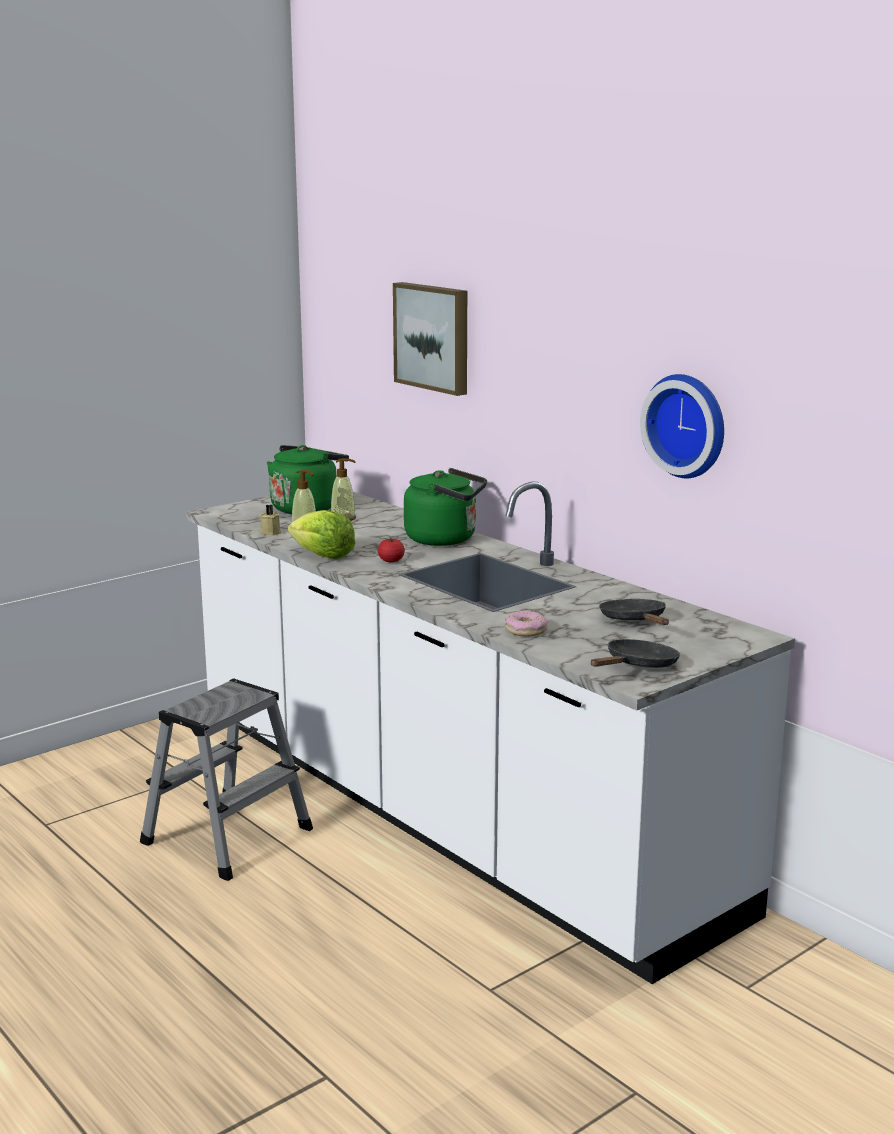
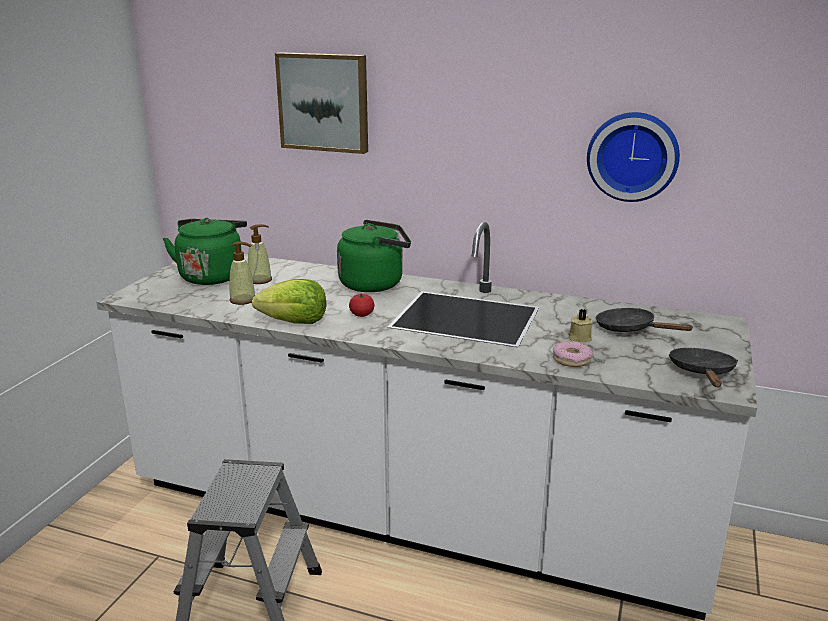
camera: 30 degrees left, 5 degrees up
(271, 532) = (212, 307): beige candle -> beige candle (579, 337)

